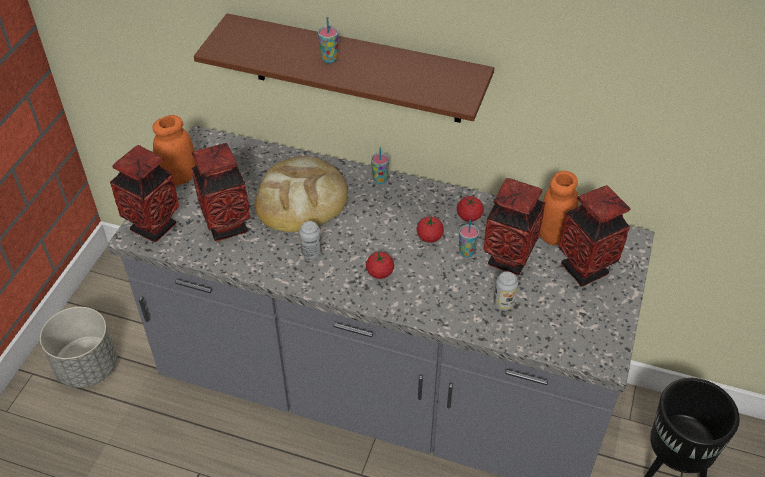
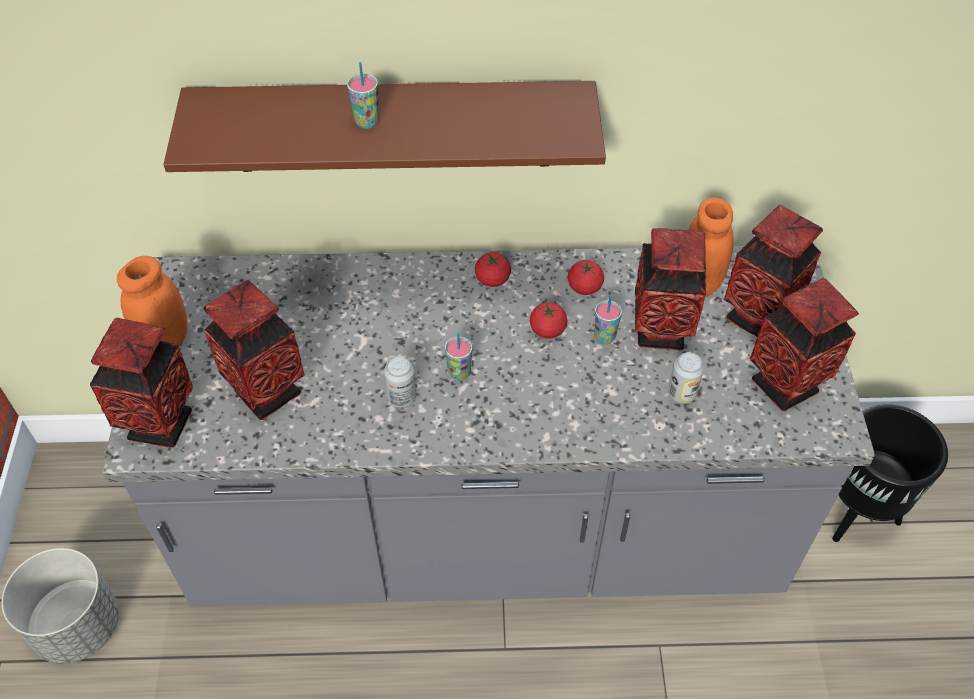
camera: 20 degrees left, 5 degrees up
(301, 198) = (352, 323): bread -> none
(380, 180) = (447, 268): cup -> cup (459, 373)
(380, 272) = (506, 398): tomato -> tomato (492, 279)
(581, 319) = (785, 386): none -> vase

